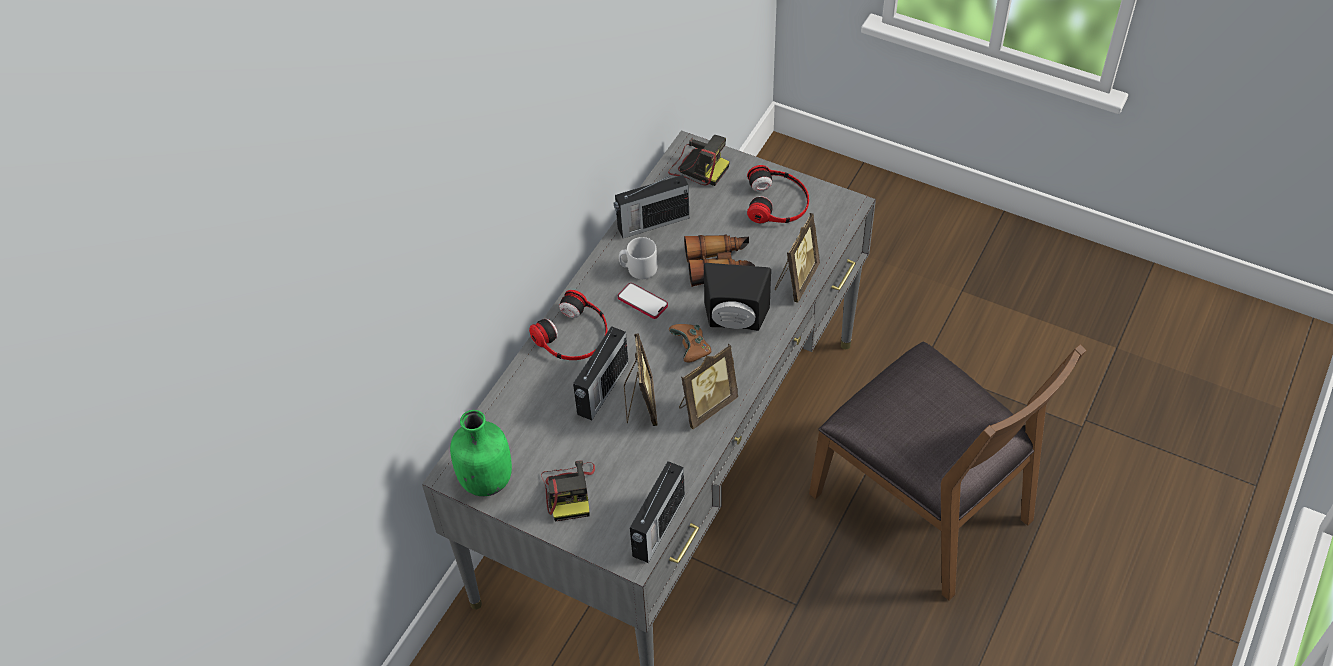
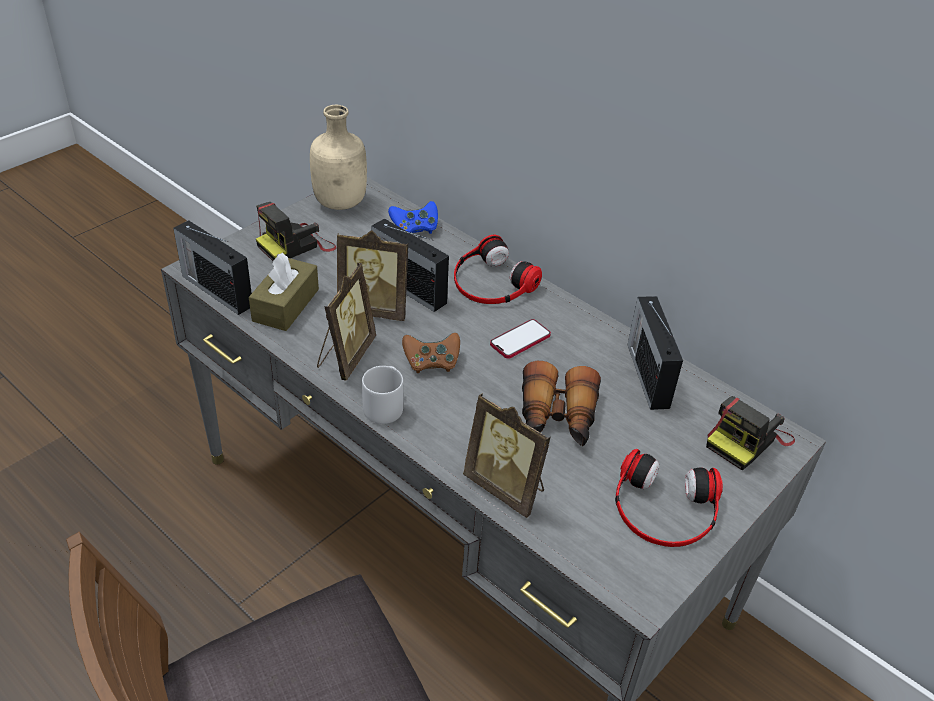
camera: 100 degrees right, 10 degrees down
(486, 479) = (341, 203): green bottle -> beige bottle
(512, 408) = (414, 229): none -> blue game controller
(569, 491) = (296, 245): camera -> camera turned 45 degrees counterclockwise
(638, 268) = (573, 347): grey mug -> grey mug (385, 406)
(659, 468) = (286, 305): none -> brown tissue box
(706, 406) = (345, 356): picture frame -> picture frame turned 135 degrees counterclockwise
(735, 321) = (458, 410): black speaker -> none

